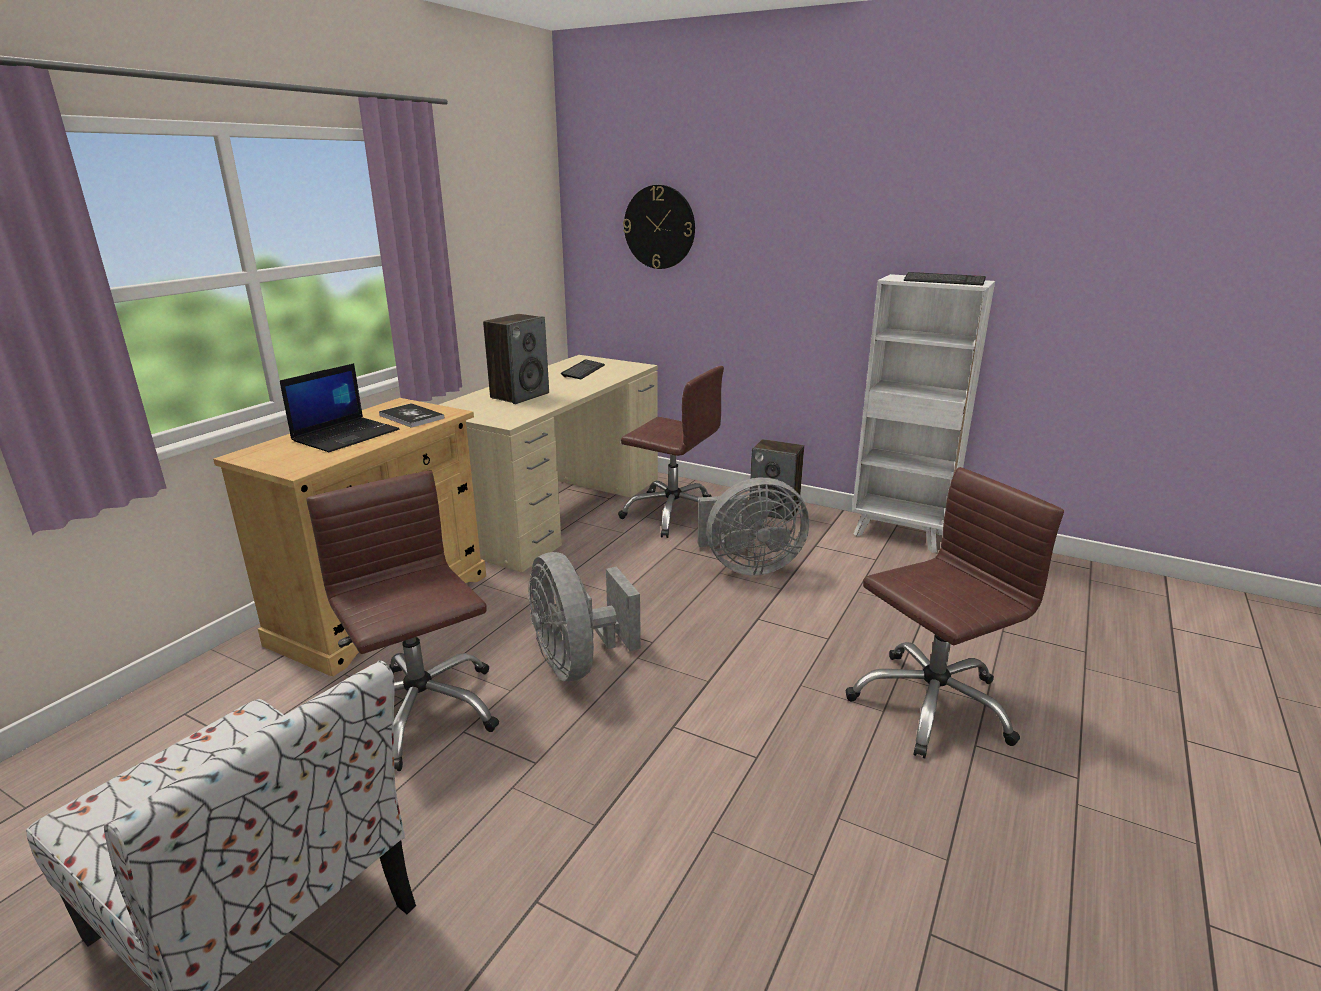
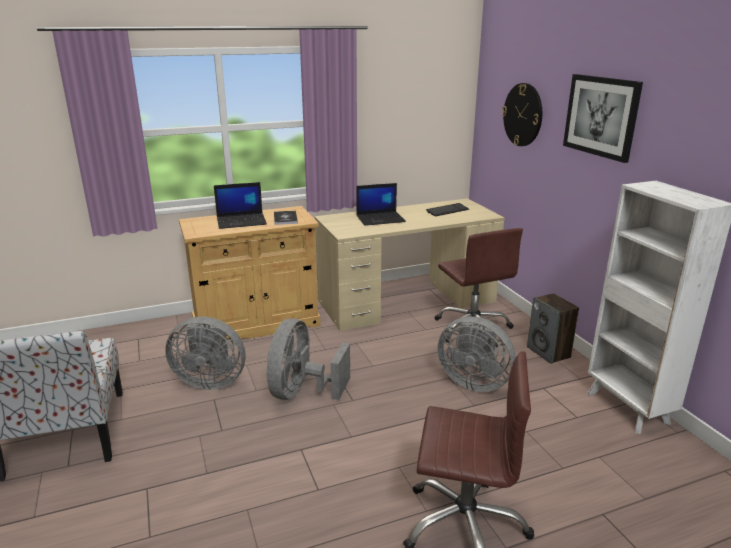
camera: 40 degrees right, 0 degrees up
(420, 711) = (210, 381): brown office chair -> grey fan
(520, 395) = (381, 219): speaker -> laptop
(793, 212) = (601, 116): none -> picture
(944, 281) = (677, 196): keyboard -> none

